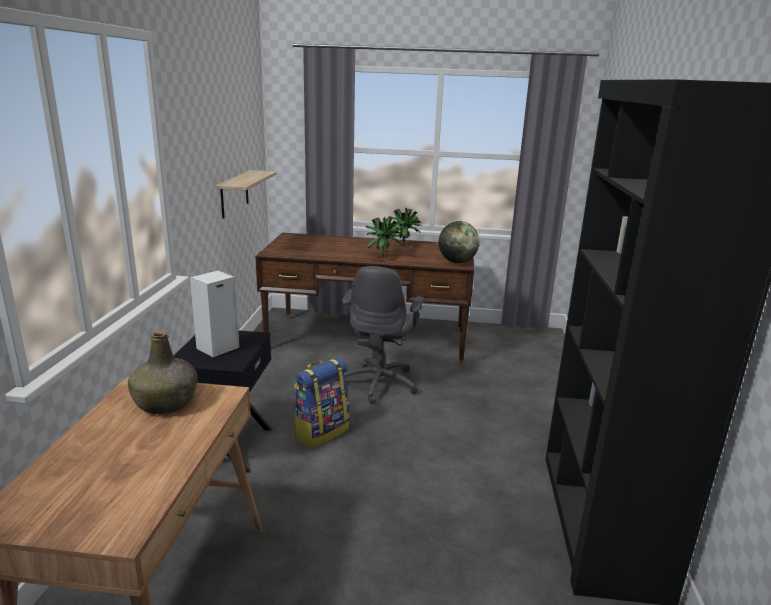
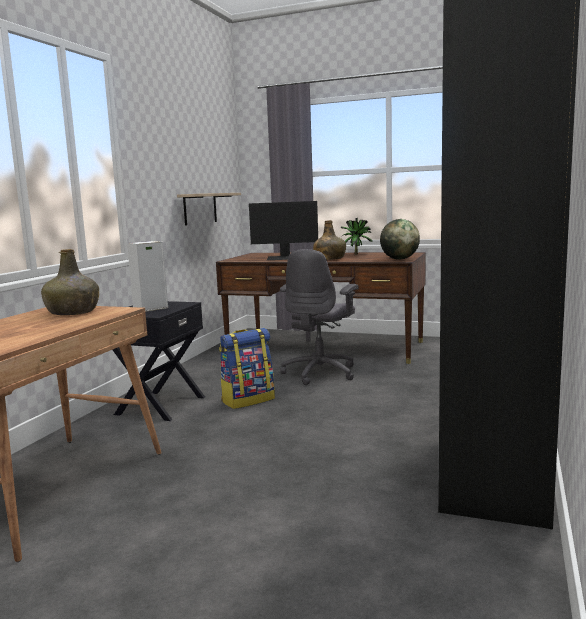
camera: 15 degrees right, 10 degrees down
(331, 251) = (285, 258): none -> monitor
(382, 256) = (329, 259): potted plant -> green bottle

